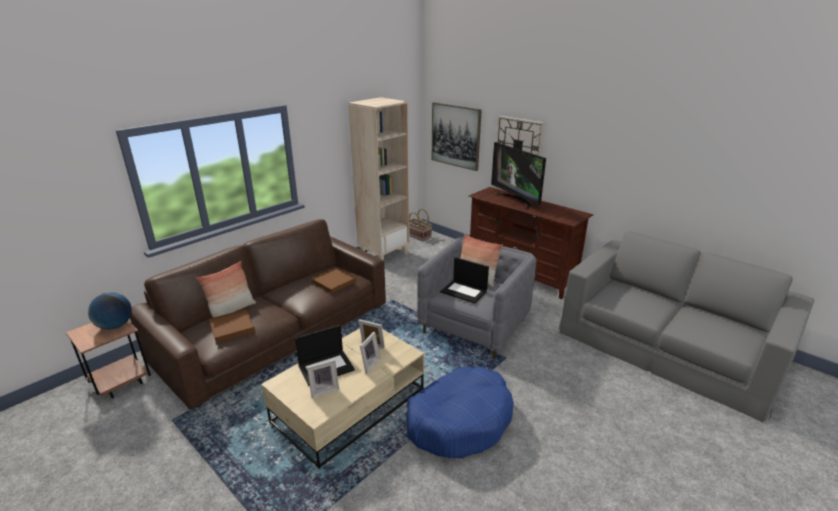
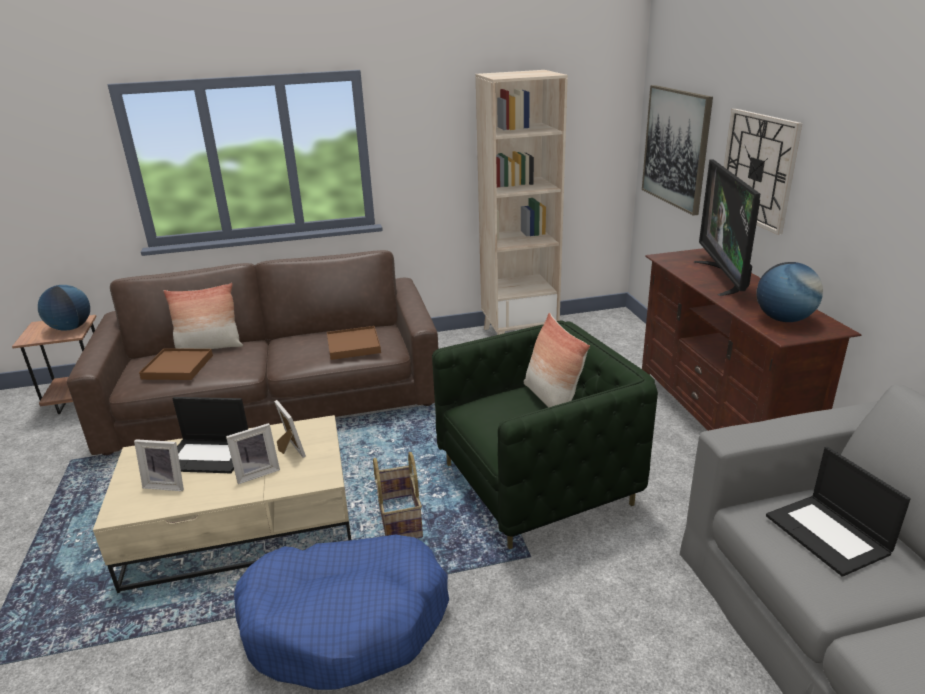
camera: 35 degrees right, 0 degrees up
(418, 236) = (602, 319): basket -> basket (398, 519)
(464, 291) = (505, 413): laptop -> laptop (829, 535)
(474, 326) = (536, 484): grey armchair -> green armchair
(561, 214) = (783, 319): none -> globe

